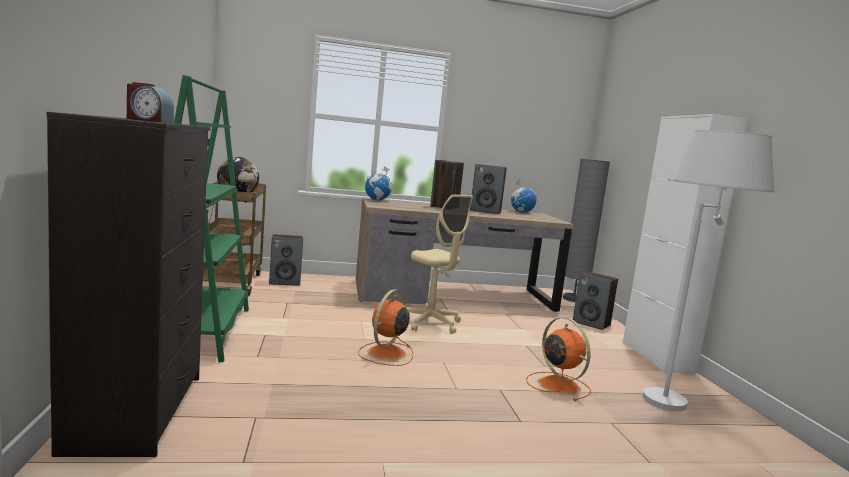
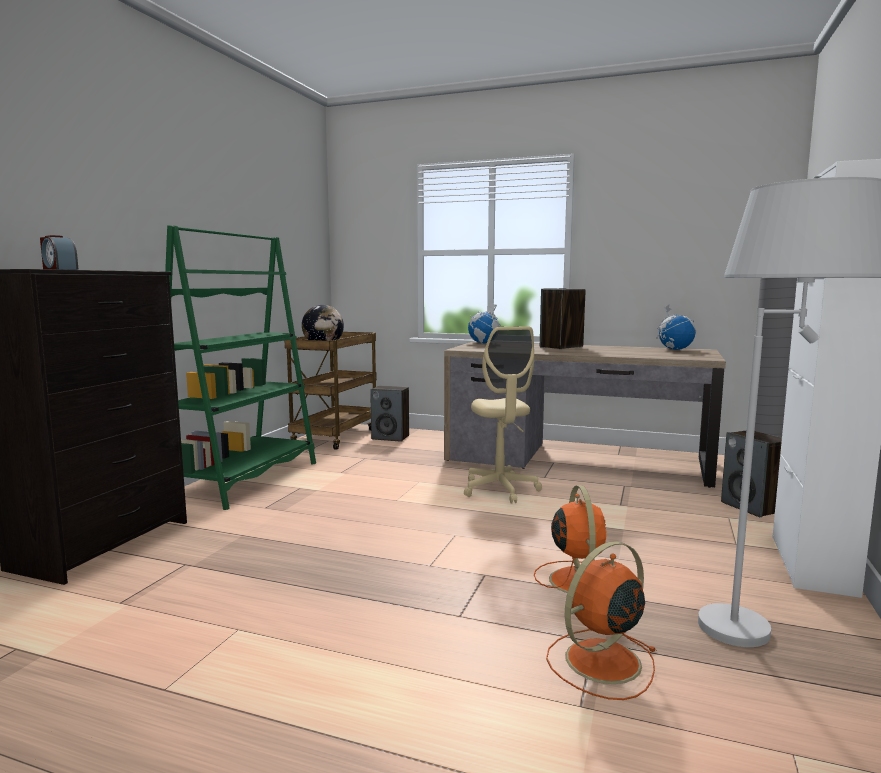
camera: 30 degrees right, 0 degrees up
(386, 354) = (398, 518): orange fan -> orange fan (600, 662)
(486, 211) = (614, 350): speaker -> none

